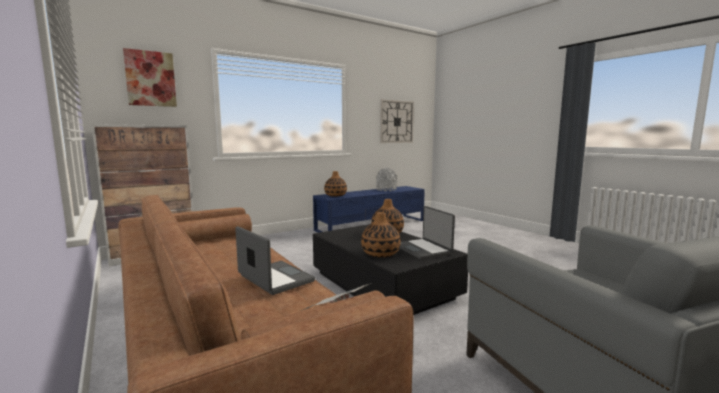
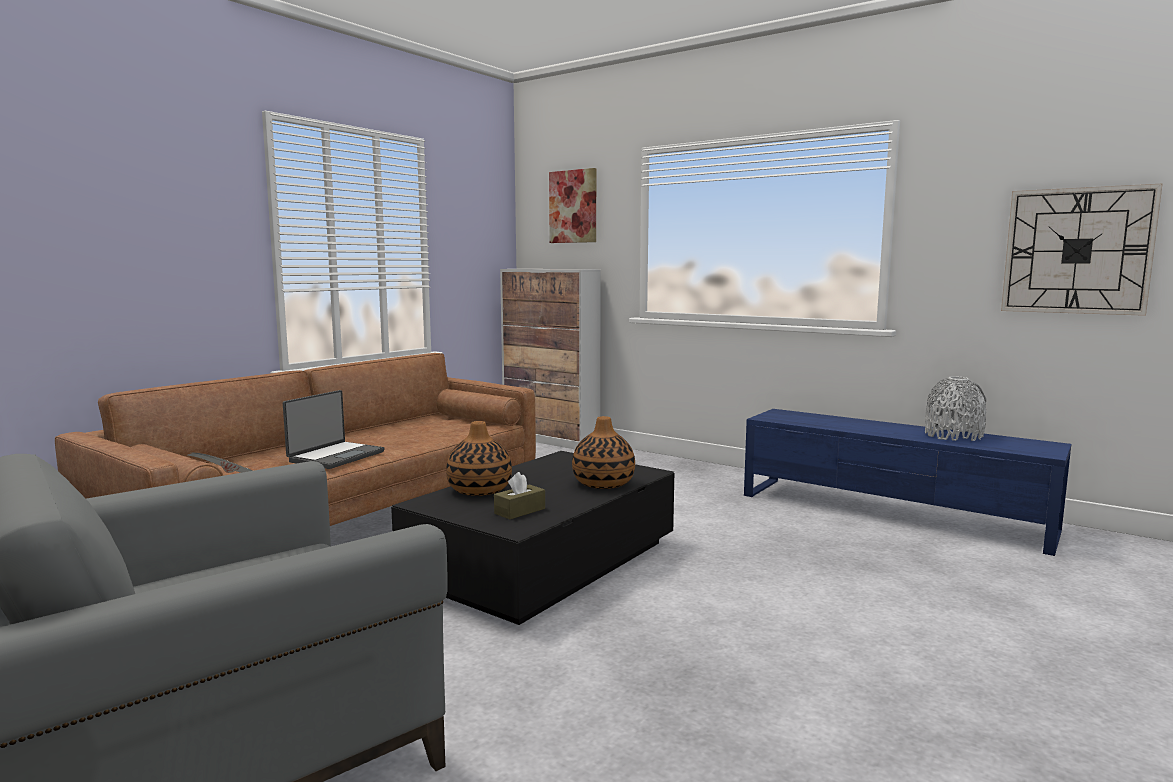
camera: 70 degrees right, 0 degrees up
(335, 195) = (796, 417): vase -> none
(423, 249) = (520, 511): laptop -> brown tissue box

